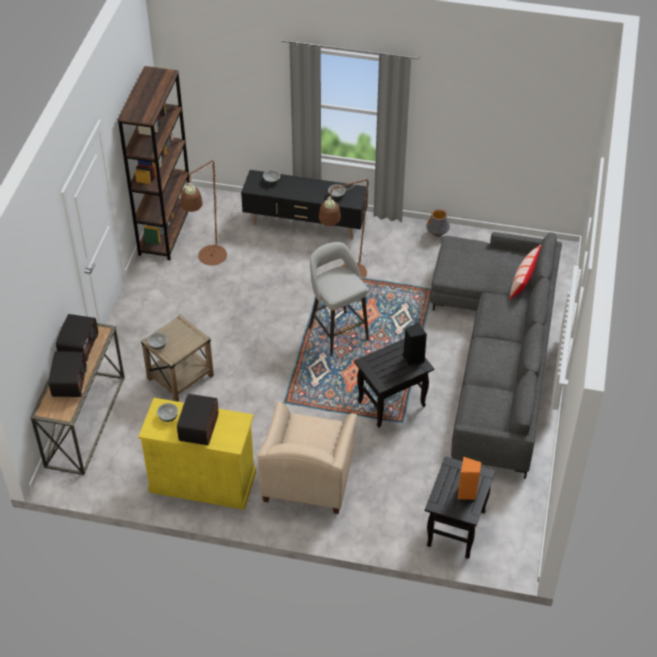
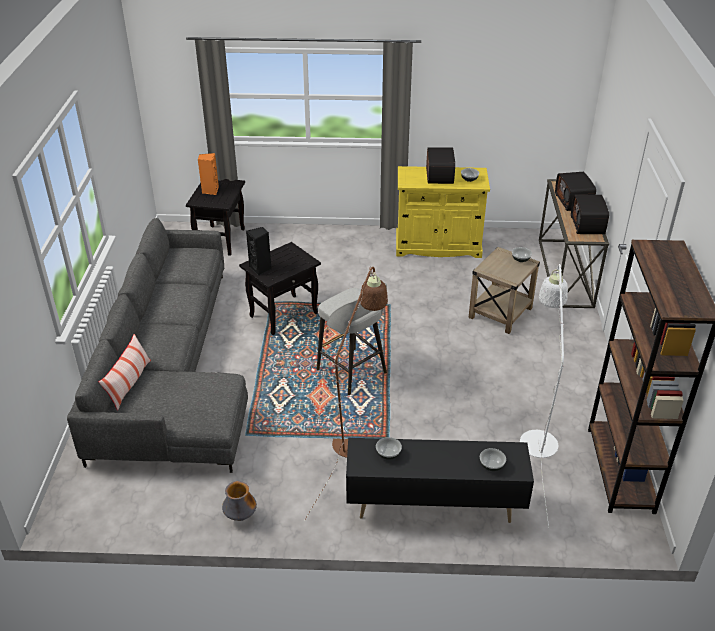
camera: 170 degrees right, 10 degrees down
(210, 260) = (537, 436): brown floor lamp -> white floor lamp
(308, 476) = (350, 258): beige armchair -> none

